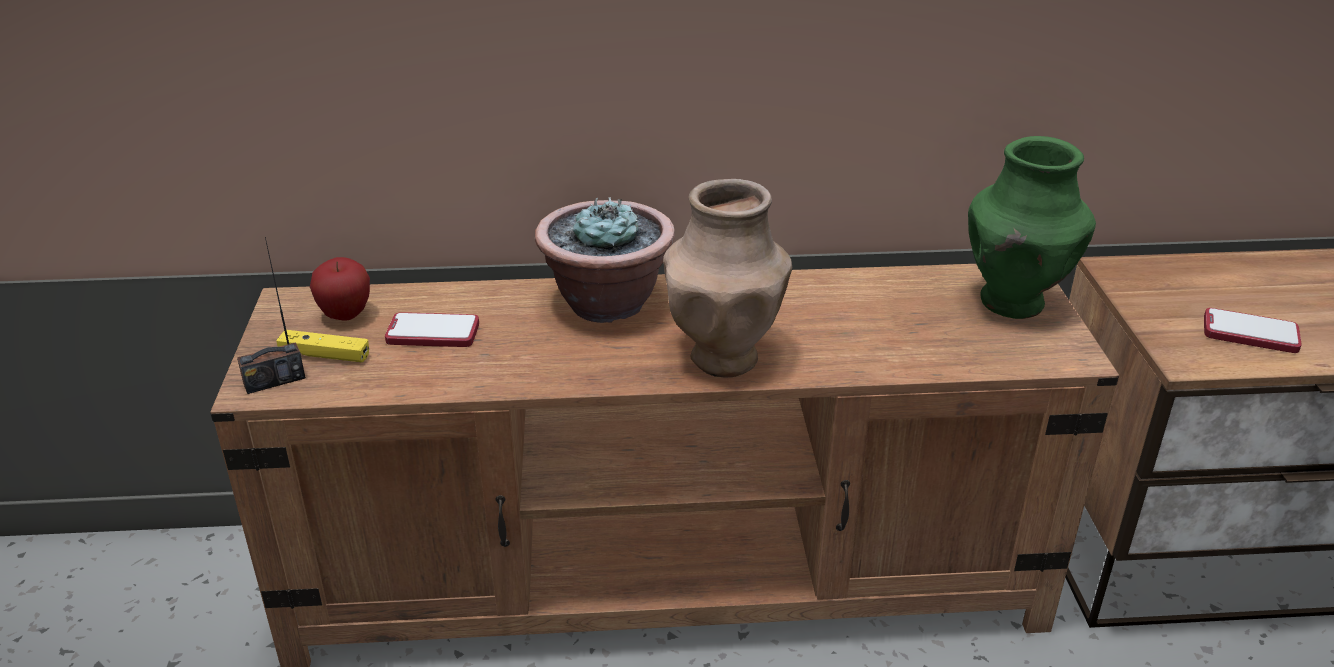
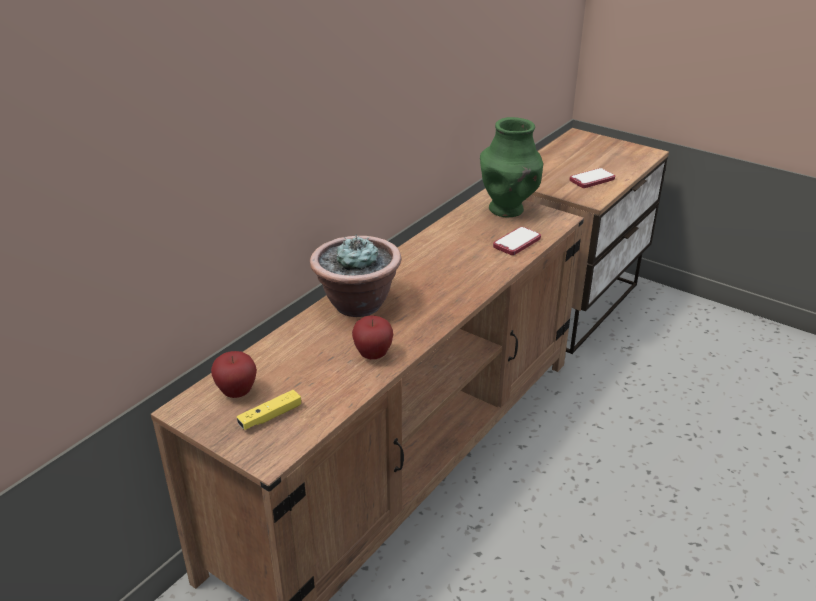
camera: 50 degrees left, 0 degrees up
(274, 380) = (271, 446): radio -> none
(433, 333) = (303, 369): phone -> phone (517, 242)
(515, 363) = (373, 355): none -> apple
(724, 357) = (451, 294): brown vase -> none

